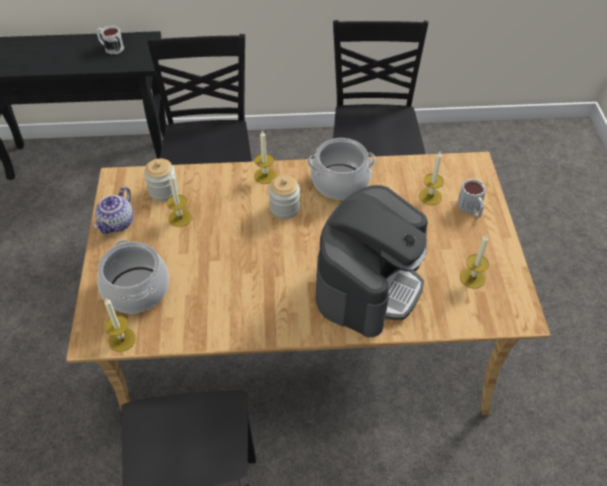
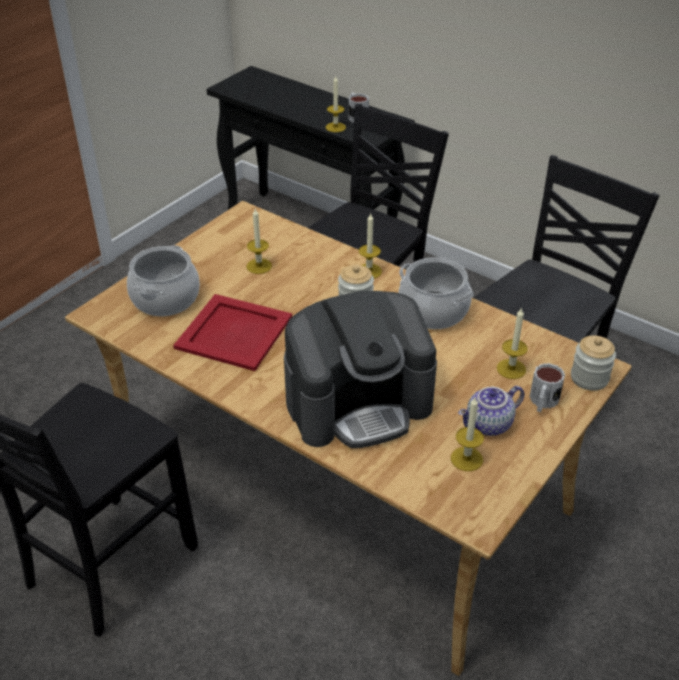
camera: 40 degrees right, 10 degrees down
(118, 223) = (207, 245): teapot -> teapot (489, 425)
(122, 339) = (115, 325): candle -> candle (335, 127)
(163, 191) = (270, 240): jar -> jar (589, 378)
(223, 285) = (233, 332): none -> red tray

